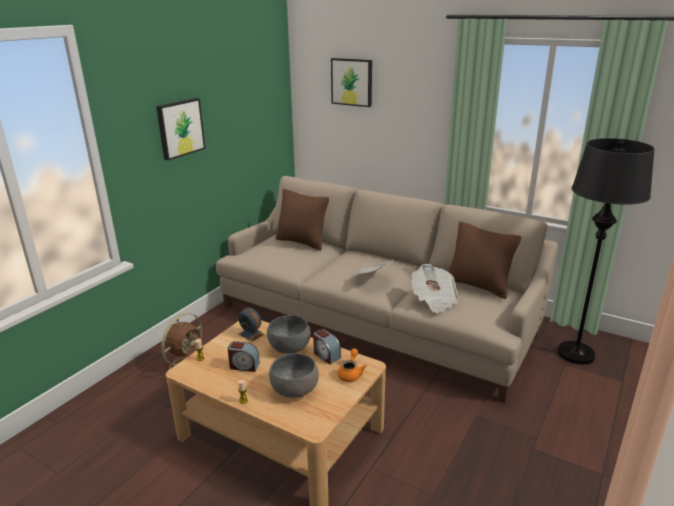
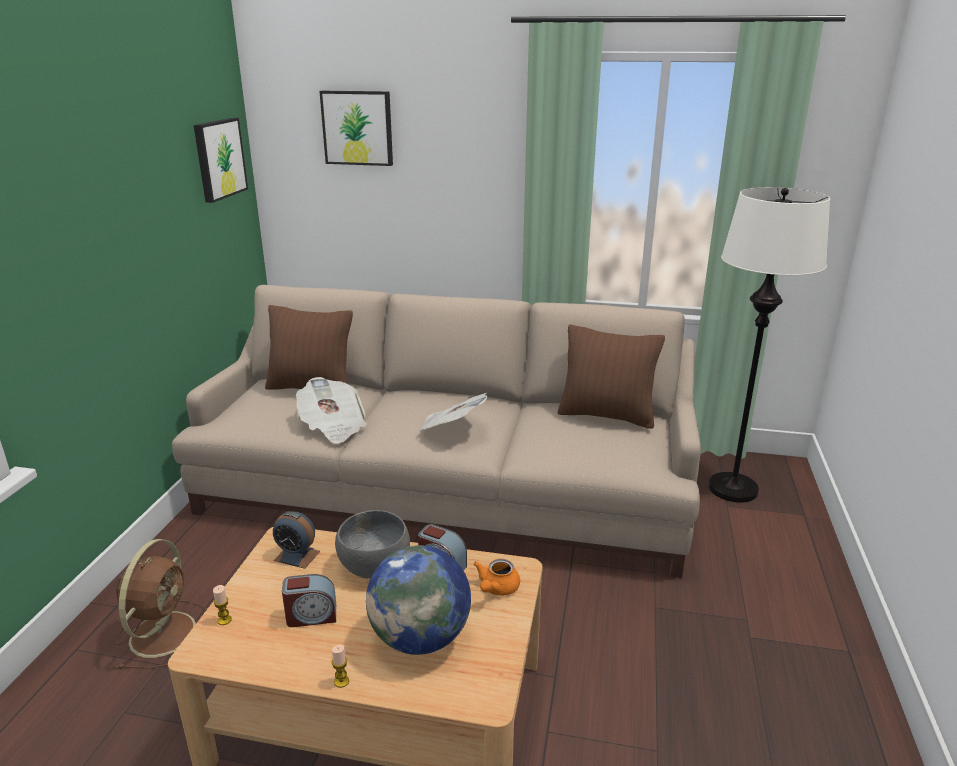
camera: 20 degrees left, 0 degrees up
(180, 128) = (88, 212): picture -> picture (219, 159)
(295, 389) = (420, 638): grey bowl -> globe
(351, 373) = (496, 589): orange teapot -> orange teapot turned 150 degrees counterclockwise
(433, 300) = (558, 447): newspaper -> newspaper (333, 426)
(576, 354) = (733, 488): black floor lamp -> white floor lamp

